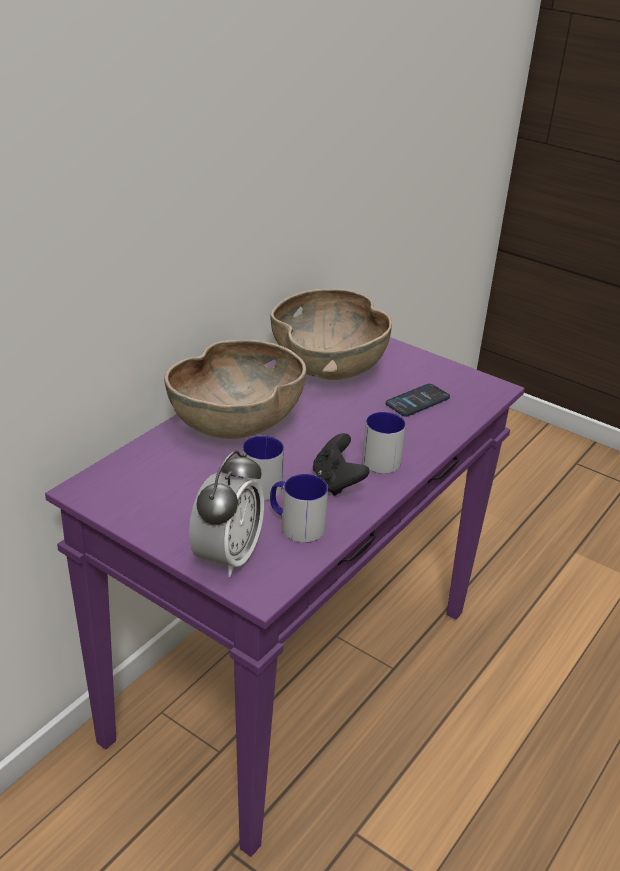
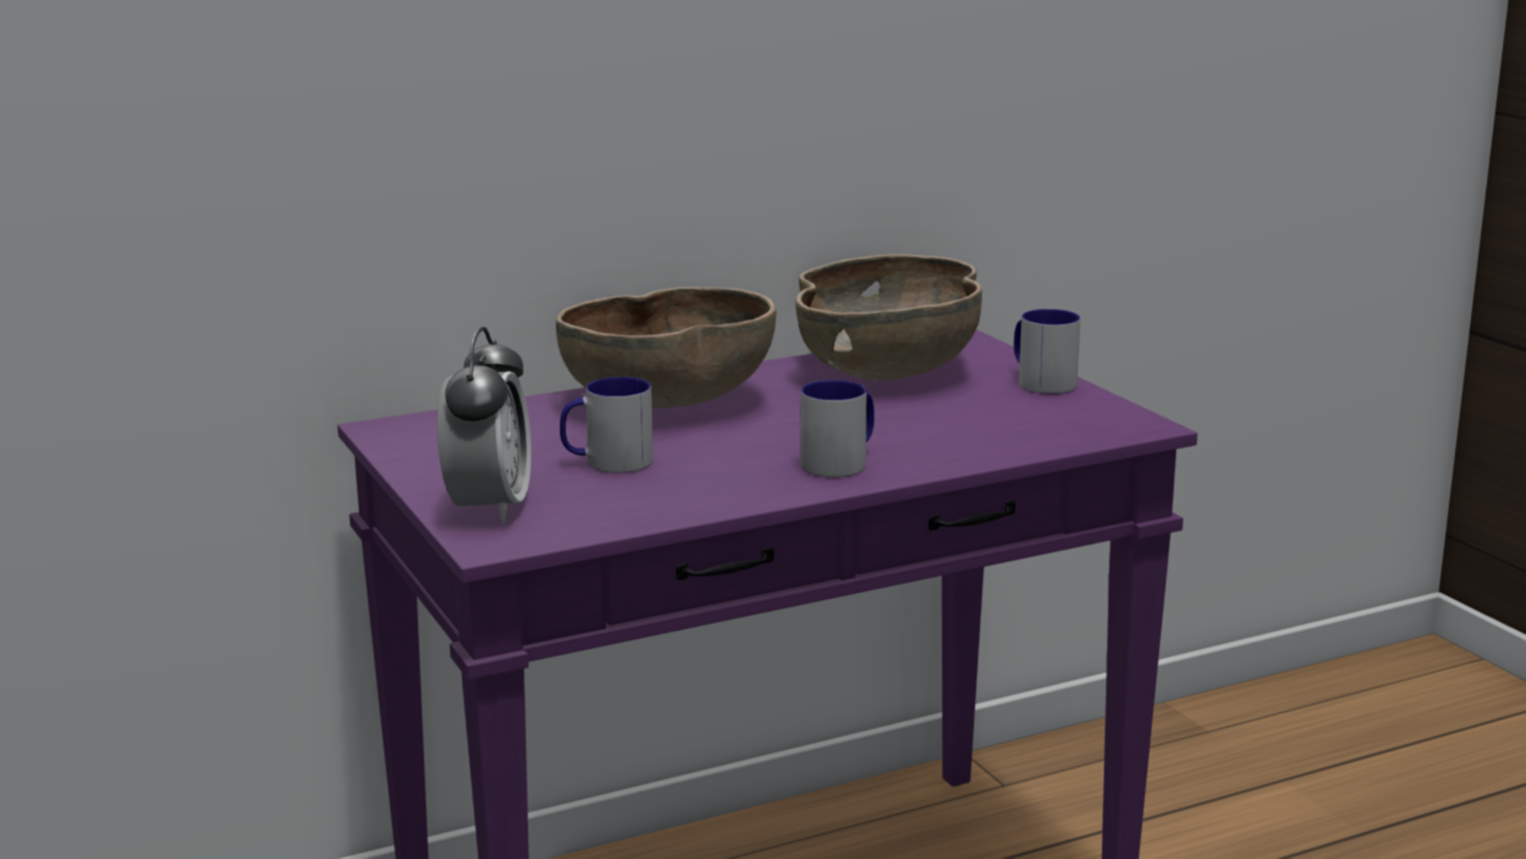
camera: 30 degrees right, 15 degrees down
(227, 556) = (489, 508): alarm clock -> alarm clock turned 45 degrees counterclockwise
(295, 525) = (620, 499): mug -> mug (1040, 381)
(337, 482) = (736, 473): black game controller -> none
(417, 401) = (982, 420): phone -> none

